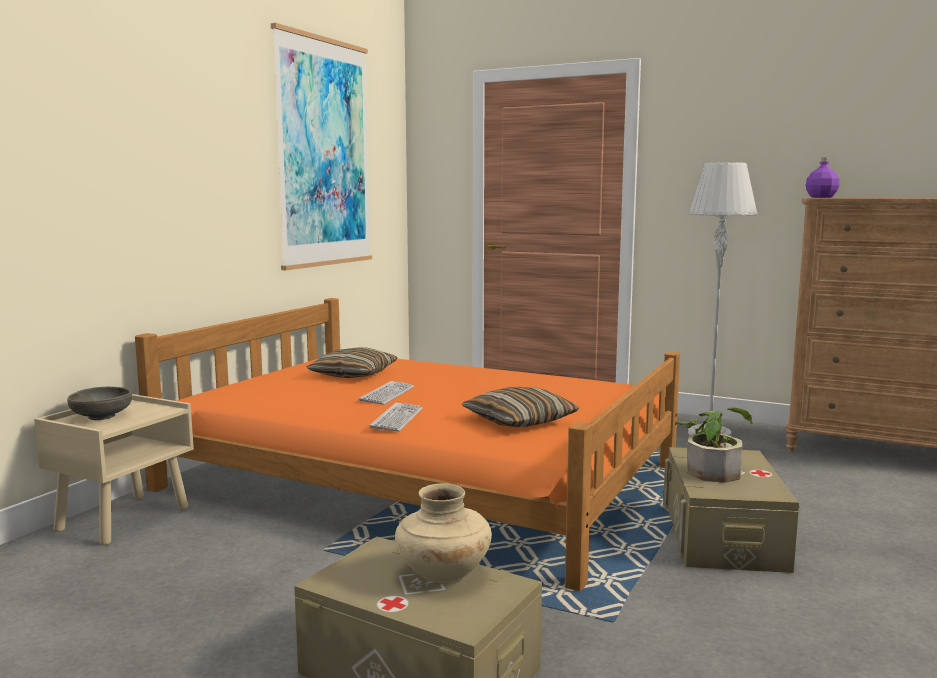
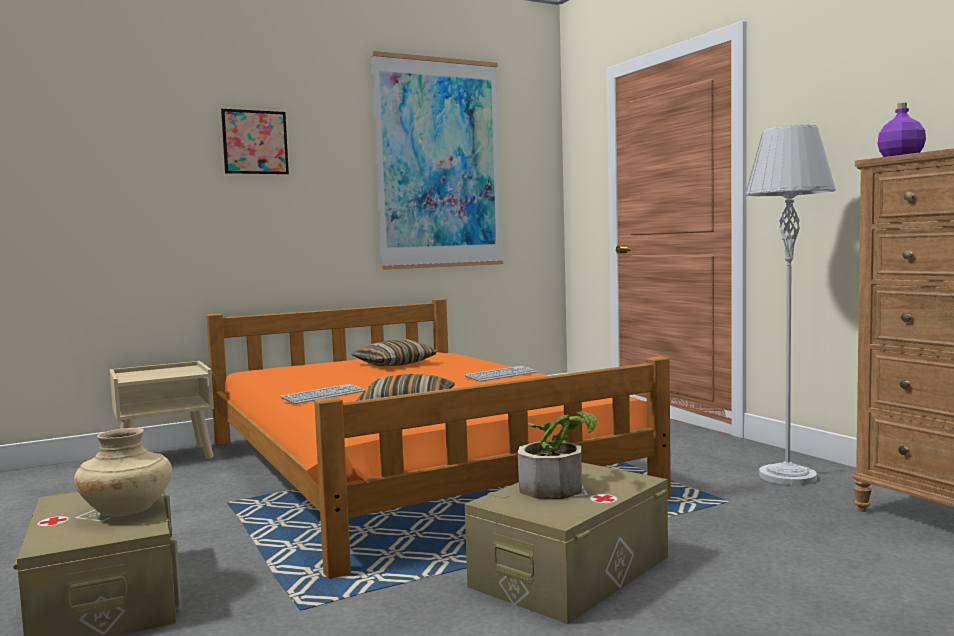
camera: 35 degrees right, 5 degrees down
(102, 416) = (151, 373): grey bowl -> none
(171, 121) = (255, 142): none -> picture
(387, 394) = (372, 379): keyboard -> keyboard (501, 375)

